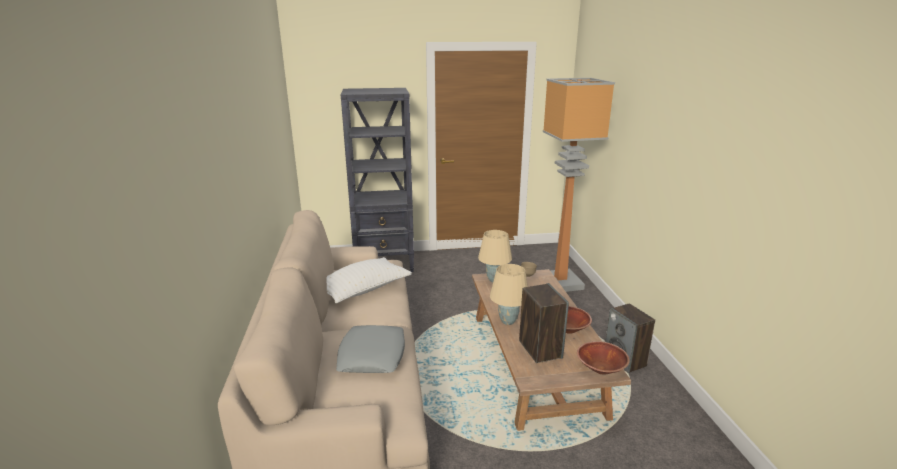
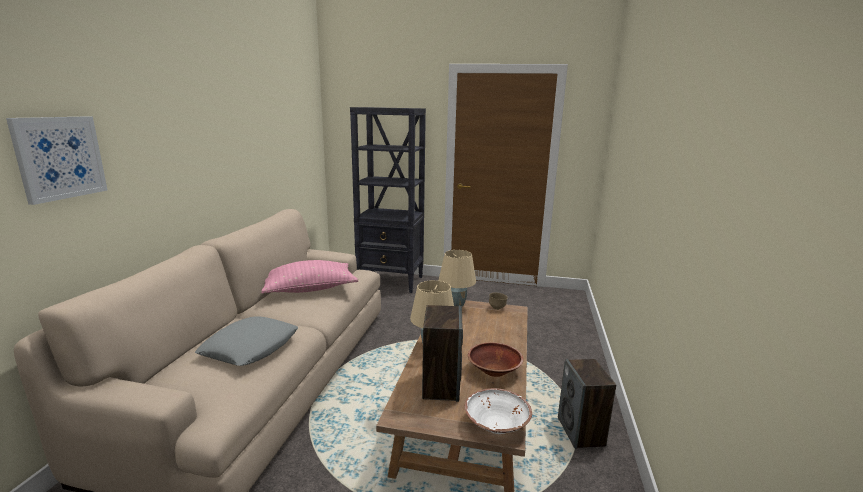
camera: 20 degrees right, 5 degrees down
(204, 212) = (59, 158): none -> picture
(363, 289) = (309, 289): white pillow -> pink pillow
(560, 282) = (559, 330): floor lamp -> none
(601, 368) = (497, 425): brown bowl -> white bowl

